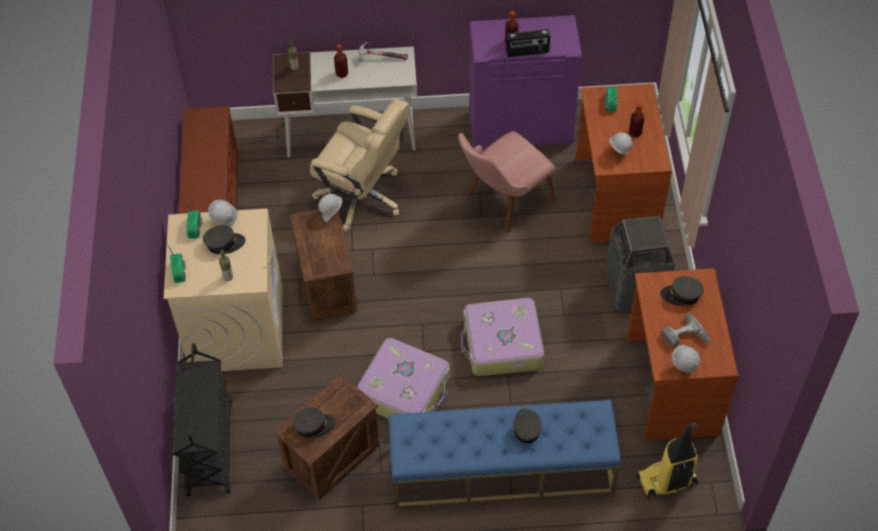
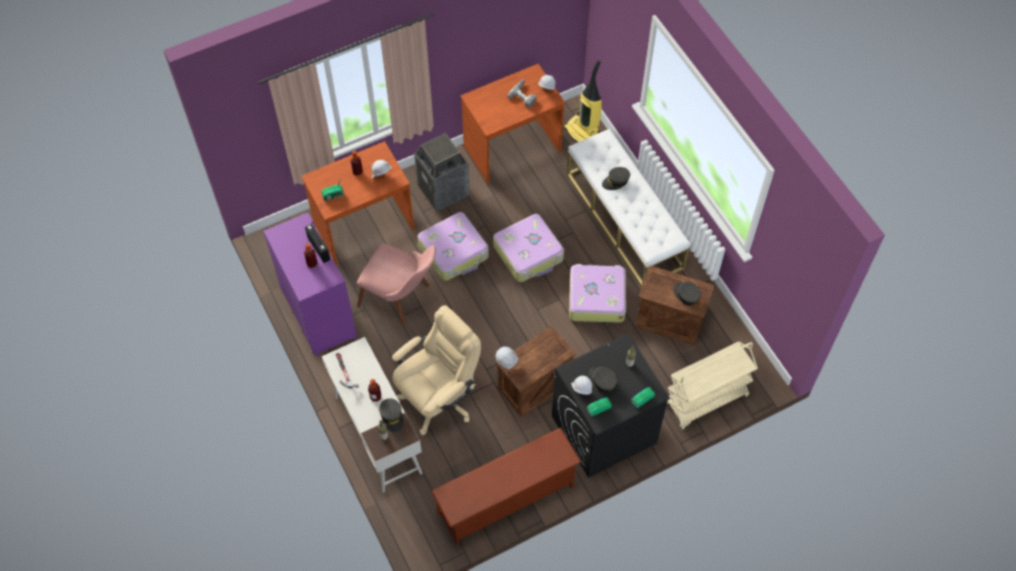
camera: 115 degrees left, 5 degrees up
(209, 446) = (705, 400): black cart -> beige cart
(236, 328) = (603, 430): beige washing machine -> black washing machine
(362, 196) = (438, 397): beige office chair -> beige office chair turned 45 degrees clockwise
(501, 469) = (624, 220): blue bench -> white bench
(540, 271) = (454, 252): none -> suitcase
(681, 295) = (491, 106): grey cap -> grey cap (392, 417)

